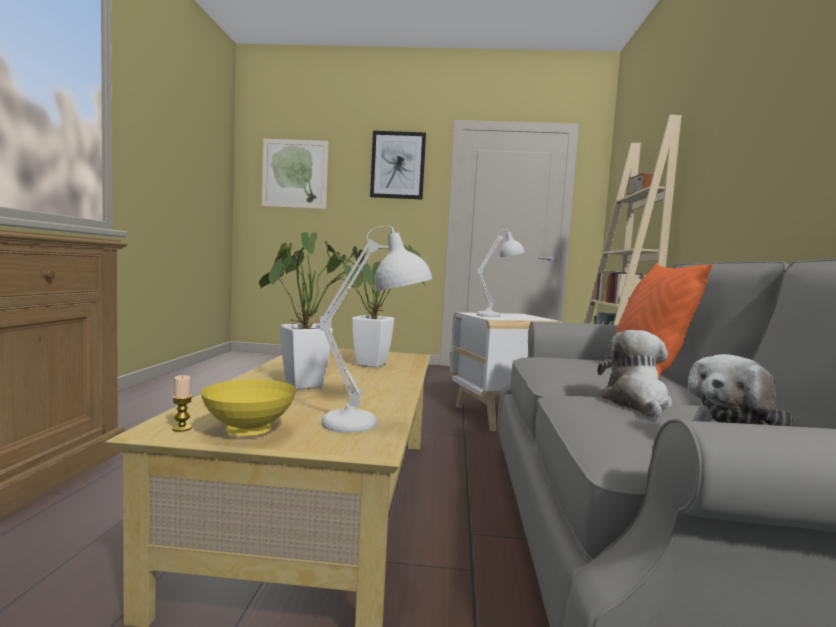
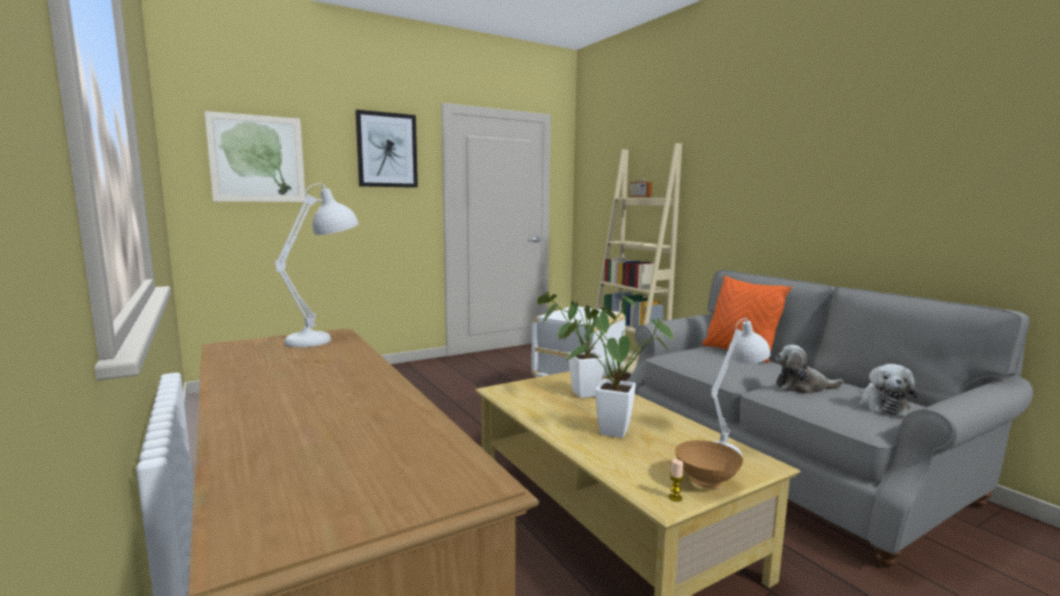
camera: 35 degrees left, 5 degrees up
(247, 432) = (706, 483): yellow bowl -> brown bowl
(498, 316) = (576, 315): white table lamp -> white table lamp (326, 338)
(636, 403) = (802, 387): plush toy -> plush toy turned 60 degrees counterclockwise

